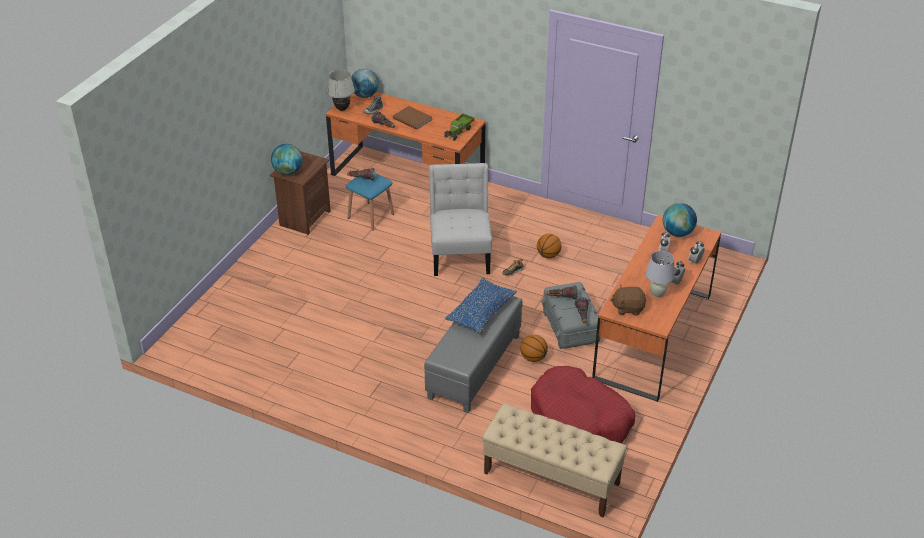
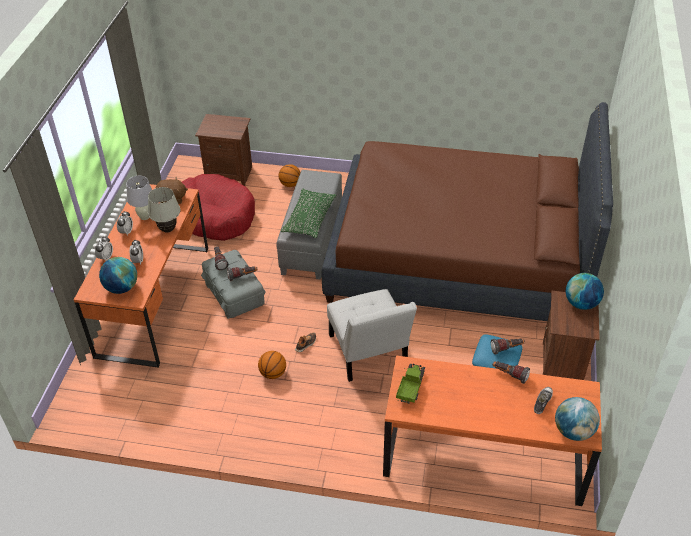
camera: 165 degrees right, 5 degrees up
(330, 317) = (459, 257): none -> brown bed
(342, 108) = (585, 396): white table lamp -> white table lamp (168, 230)
(413, 119) = (481, 398): brown book -> none
(481, 312) = (309, 219): blue pillow -> green pillow
(533, 358) = (263, 257): basketball -> basketball (290, 184)
(551, 478) = (229, 174): beige bench -> brown nightstand

